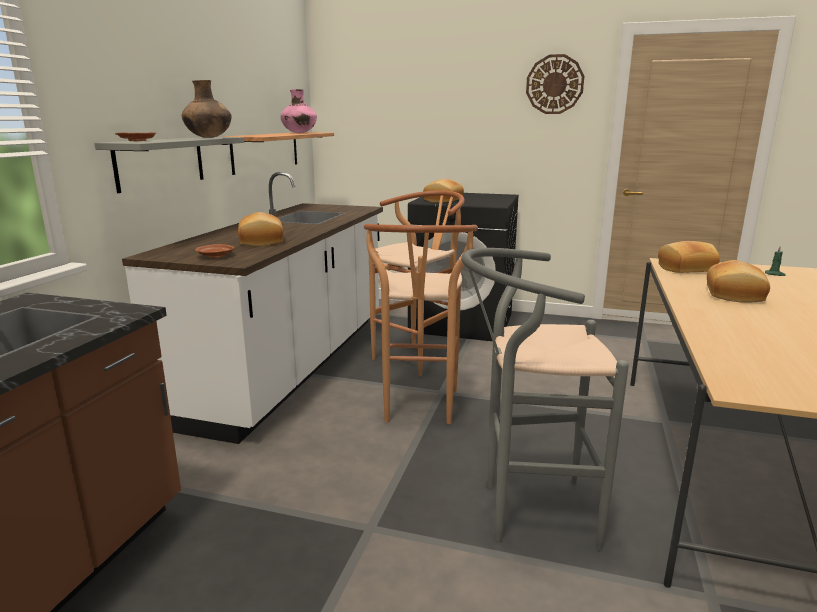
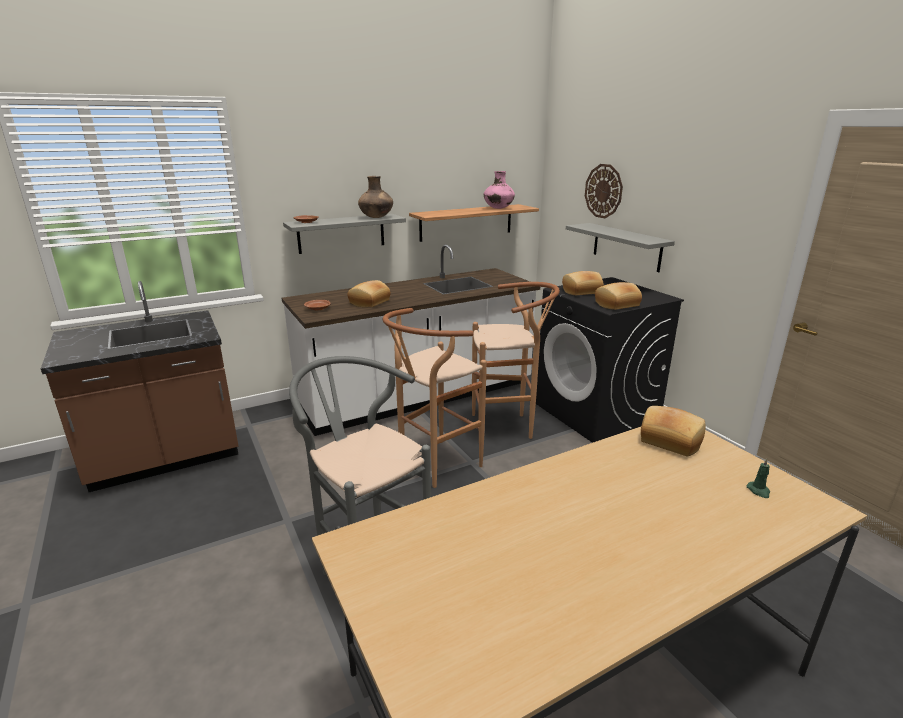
camera: 45 degrees right, 5 degrees up
(441, 160) = (626, 247): none -> grey shelf
(554, 84) = (739, 181): wall clock -> wall clock (603, 191)
(736, 294) = (621, 486): bread -> bread (617, 305)

